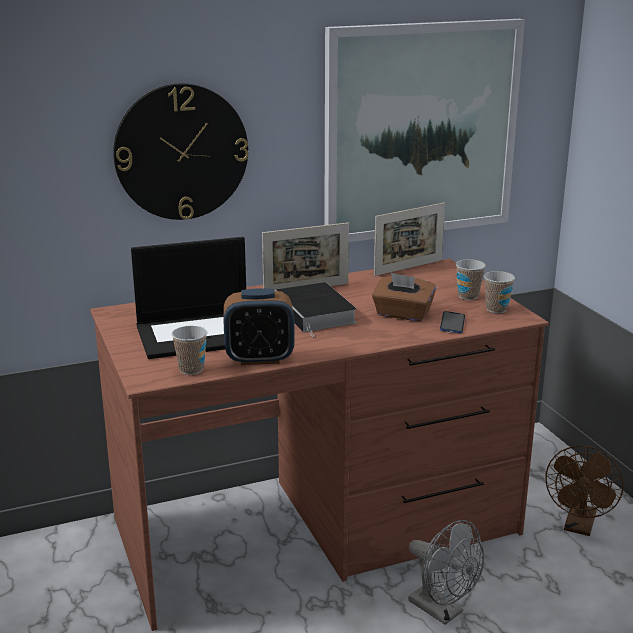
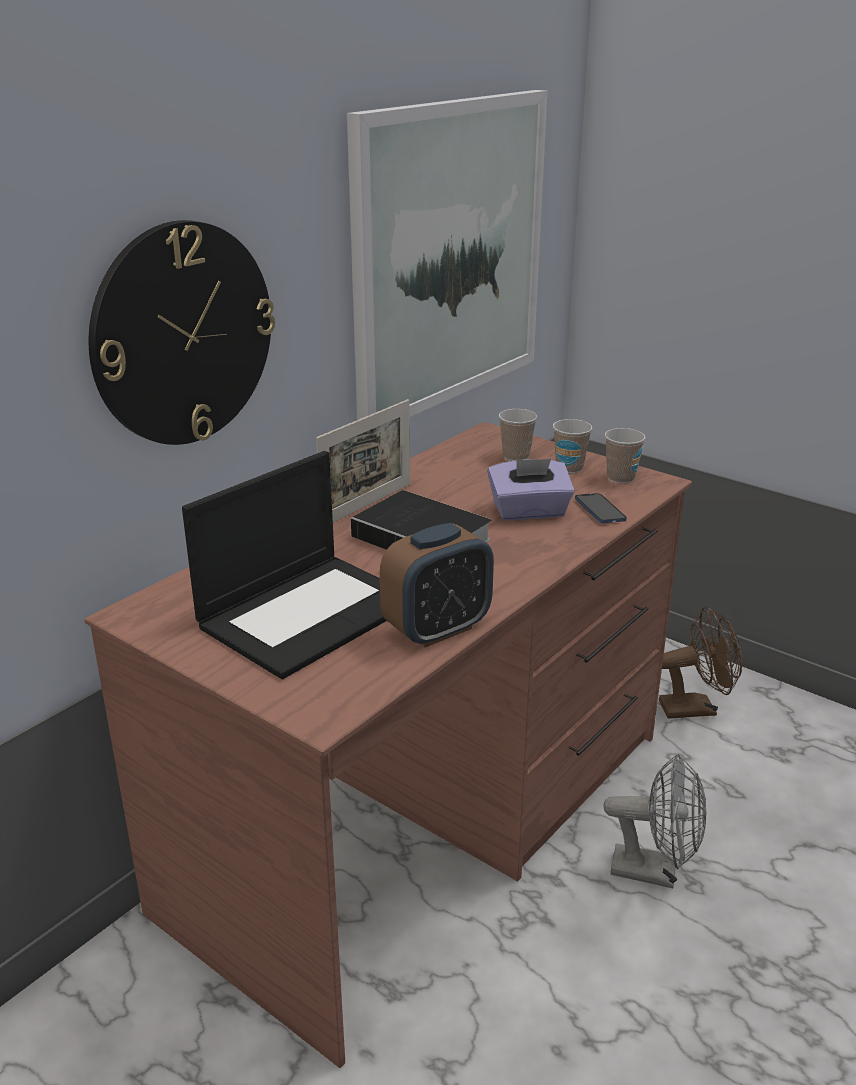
camera: 30 degrees left, 5 degrees up
(191, 369) = (366, 677): cup -> cup (516, 456)
(402, 314) = (529, 512): brown tissue box -> purple tissue box
(408, 267) = (454, 444): picture frame -> none
(579, 526) = (695, 708): brown fan -> brown fan turned 90 degrees counterclockwise

